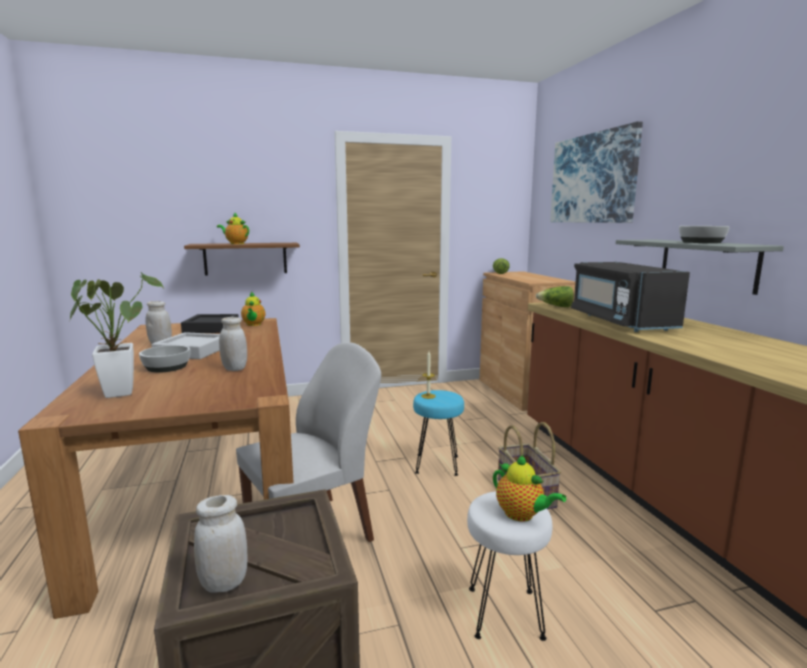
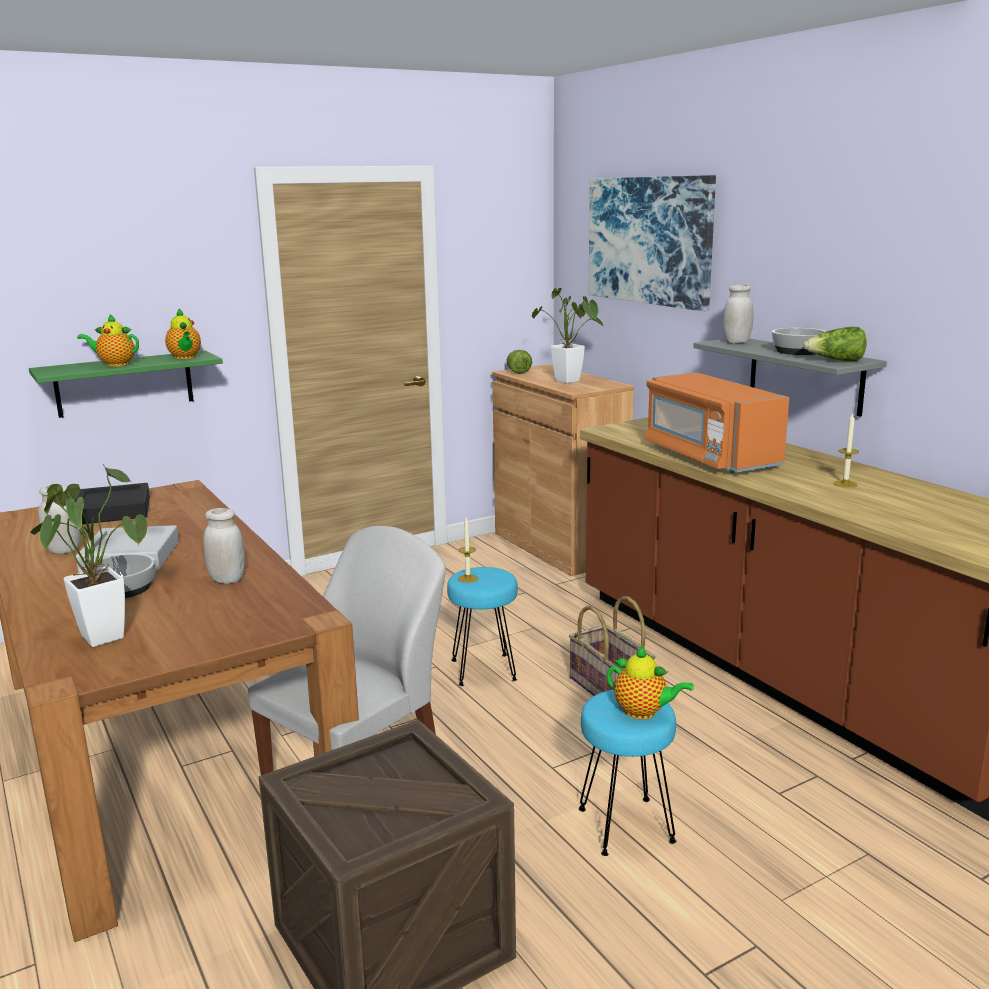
camera: 15 degrees left, 5 degrees up
(224, 583) = (372, 831): white jar -> white jar (737, 342)
(245, 258) = (124, 384): brown shelf -> green shelf
(253, 325) = (176, 497): teapot -> teapot (185, 357)
(503, 613) = (624, 826): white stool -> turquoise stool
(532, 278) = (570, 382): none -> potted plant
(556, 306) = (620, 433): lettuce -> lettuce (836, 361)
(620, 322) = (709, 456): black microwave -> orange microwave
(738, 345) = (845, 484): none -> candle

